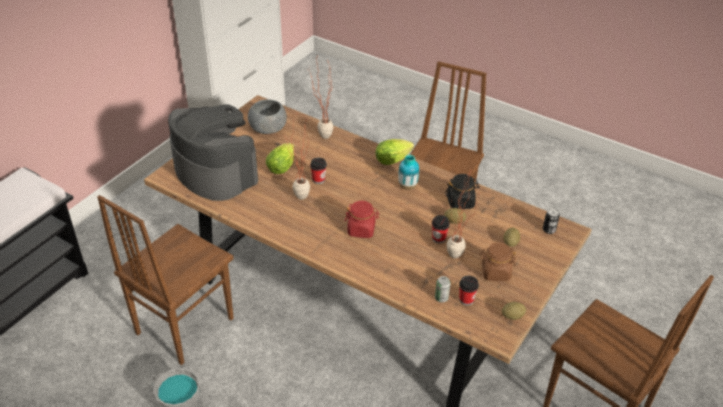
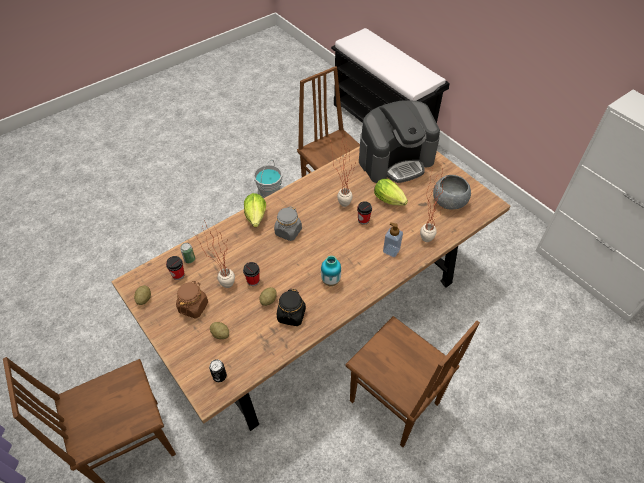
camera: 110 degrees right, 10 degrees up
(350, 155) = (391, 250): none -> soap dispenser
(361, 230) = (288, 232): red jar -> grey jar
(394, 159) = (374, 283): lettuce -> lettuce (256, 218)

